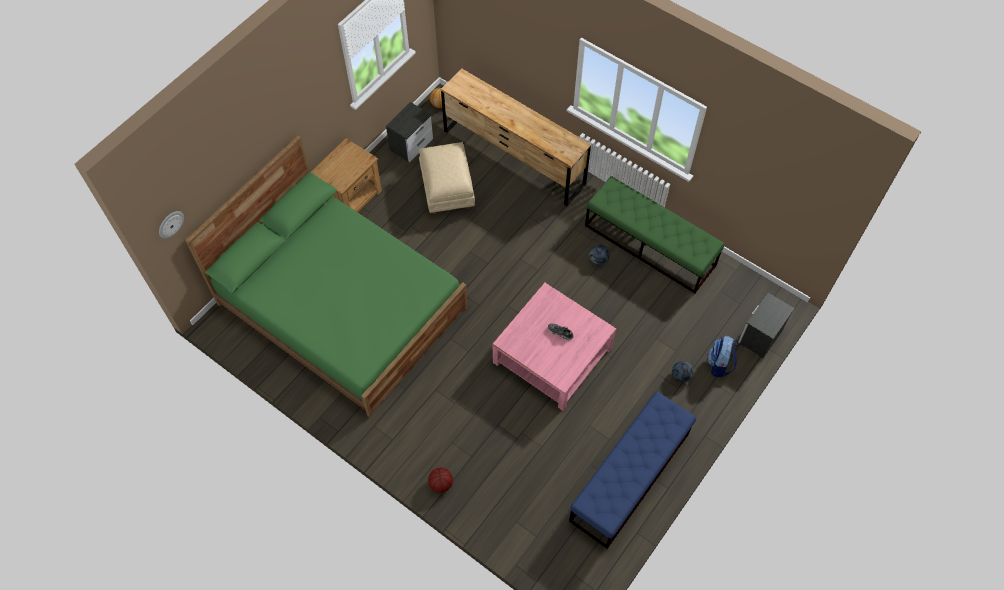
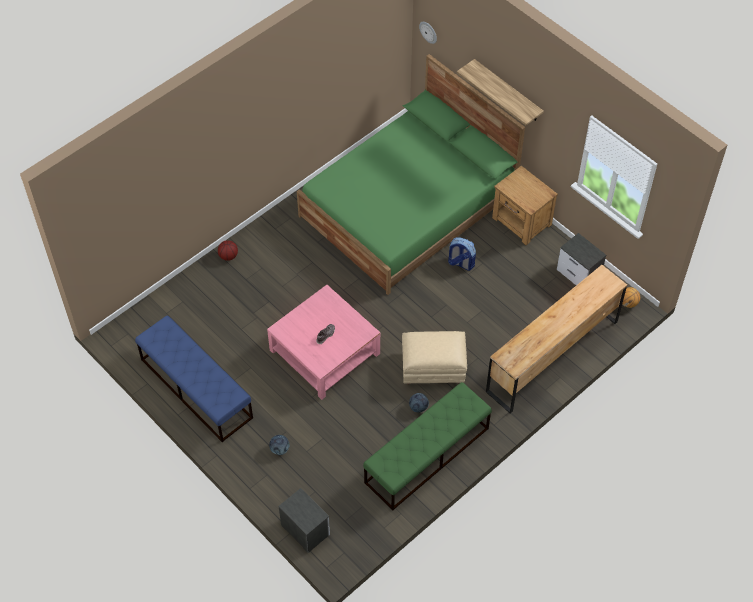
camera: 100 degrees right, 5 degrees down
(267, 135) = (507, 91): none -> shelf
(447, 190) = (520, 296): beige ottoman -> beige ottoman (433, 368)
(719, 364) = (283, 485): backpack -> backpack (460, 263)

